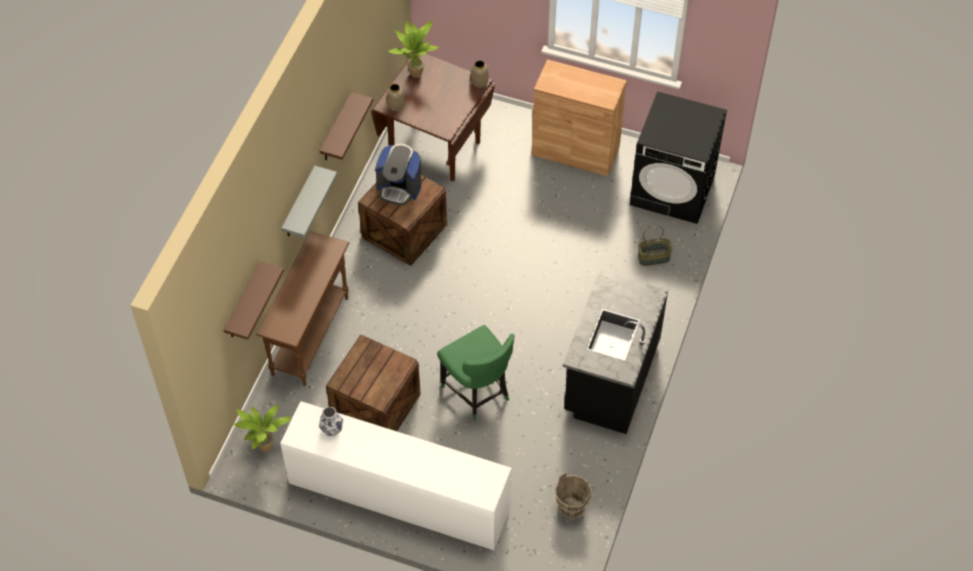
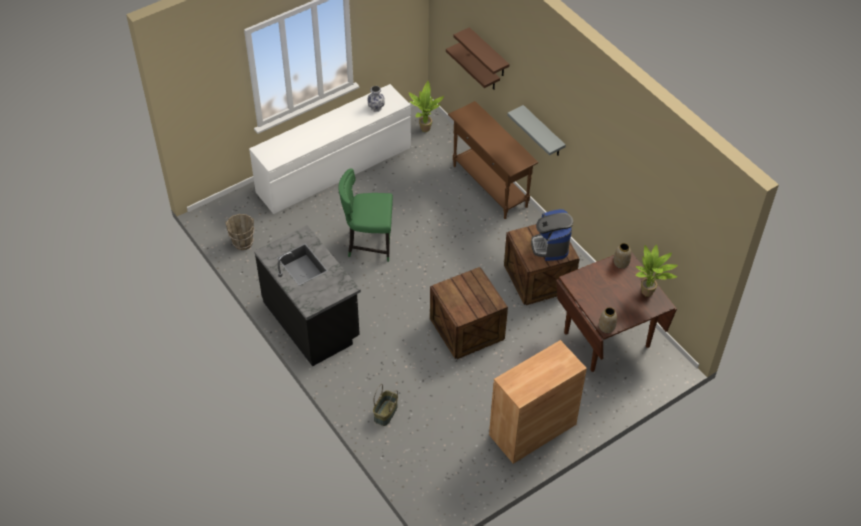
camera: 125 degrees right, 5 degrees down
(336, 129) = (595, 176): brown shelf -> brown shelf (488, 53)
(375, 405) = (407, 191): crate -> crate (467, 329)
(399, 188) = (550, 246): coffee machine -> coffee machine turned 60 degrees counterclockwise
(673, 189) = (438, 471): black washing machine -> none

